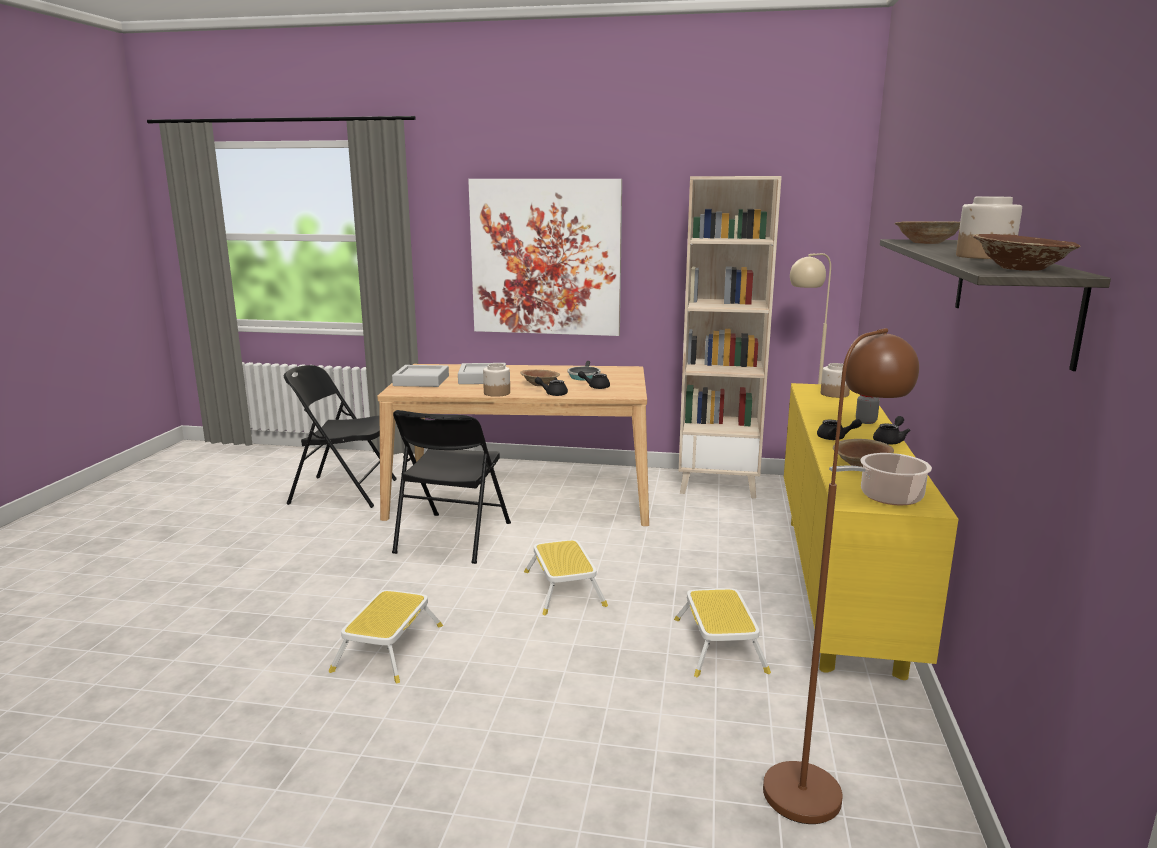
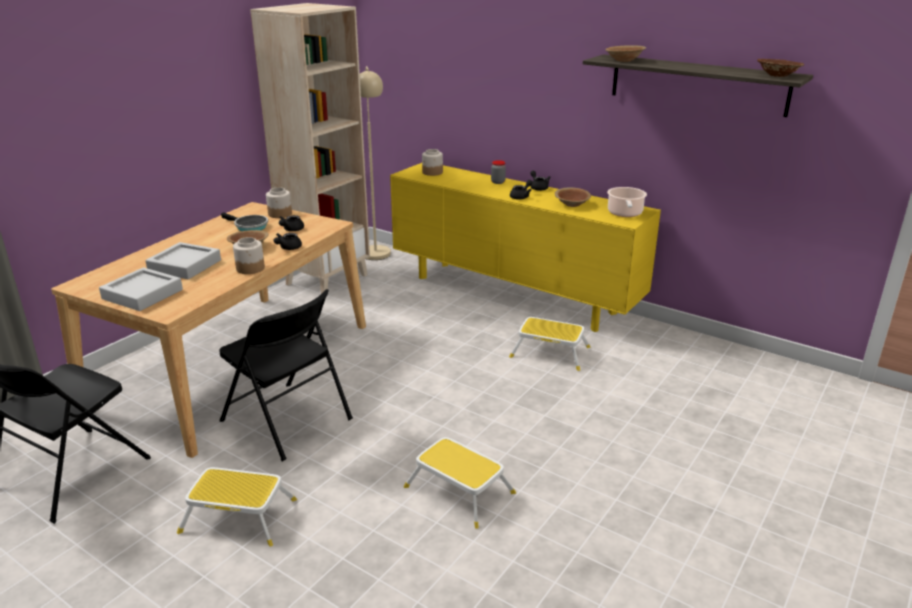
camera: 65 degrees left, 10 degrees up
(546, 257) = (130, 117): picture -> none
(563, 588) = (432, 387): yellow step ladder -> yellow step ladder (238, 516)
(815, 784) = (688, 368): brown floor lamp -> none
(985, 257) = (717, 68): jar -> jar (280, 214)

